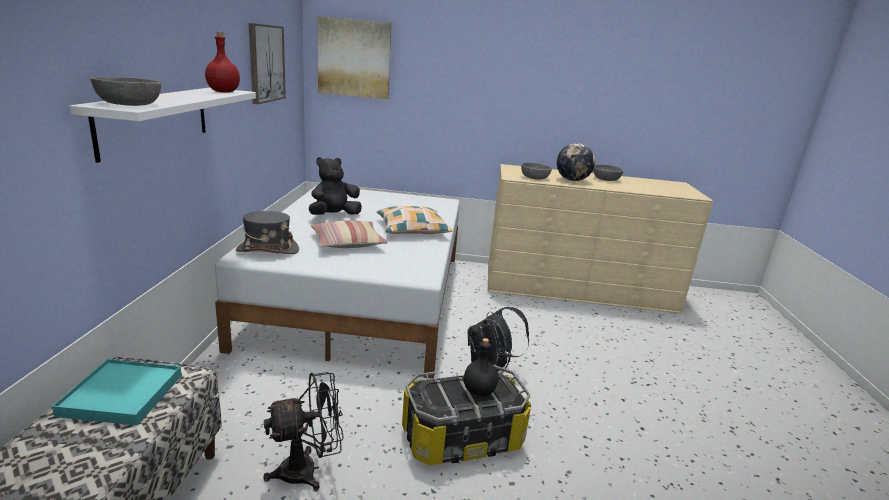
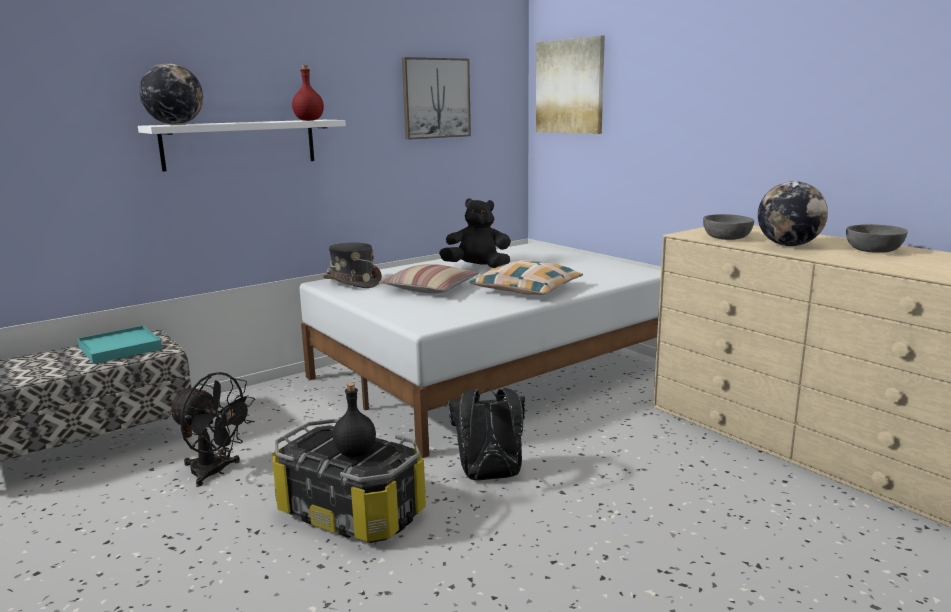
camera: 50 degrees right, 5 degrees down
(129, 104) = (175, 124): grey bowl -> globe

